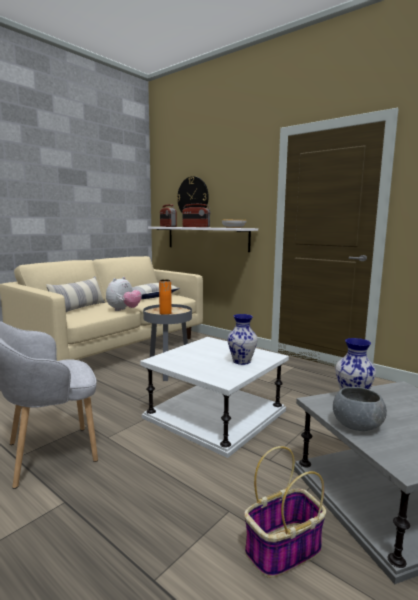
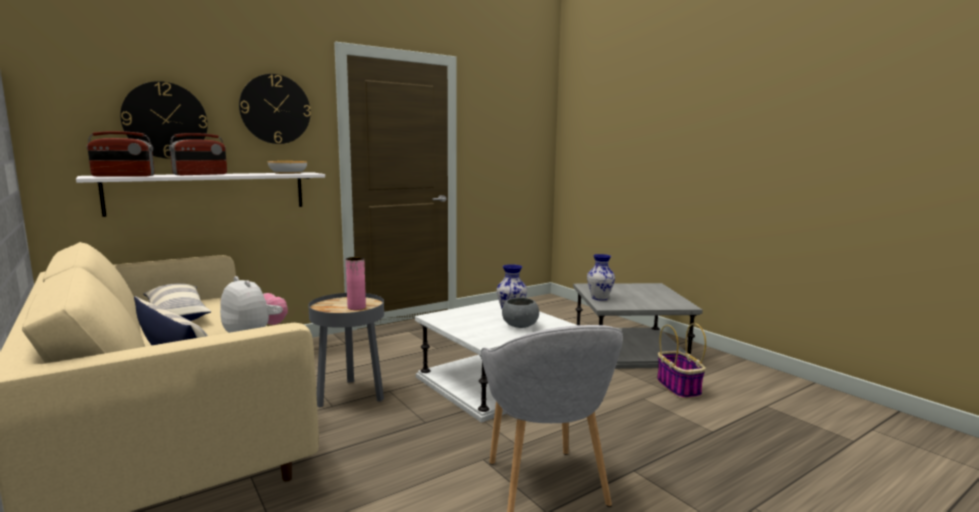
camera: 75 degrees left, 0 degrees up
(165, 313) = (356, 307): orange vase -> pink vase
(240, 185) = (275, 109): none -> wall clock
(357, 425) = (640, 304): grey bowl -> grey bowl (520, 325)

